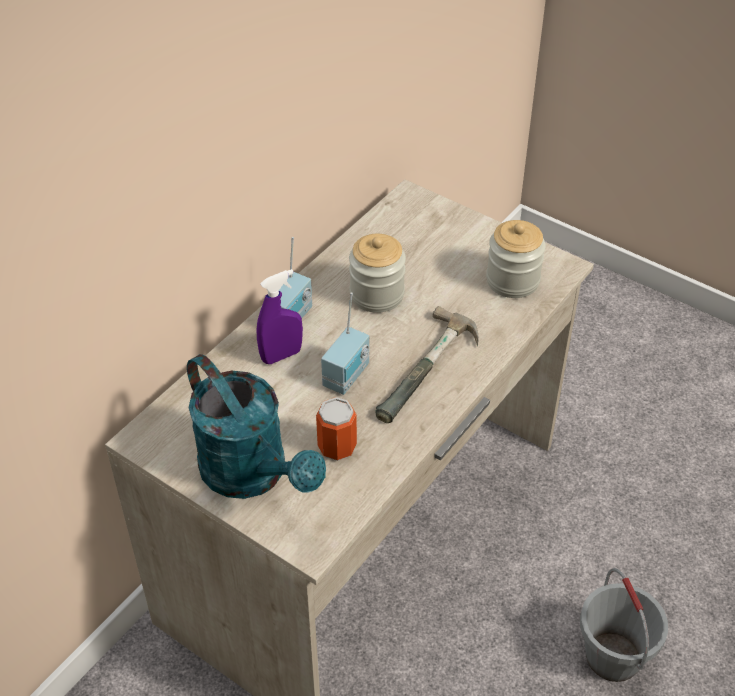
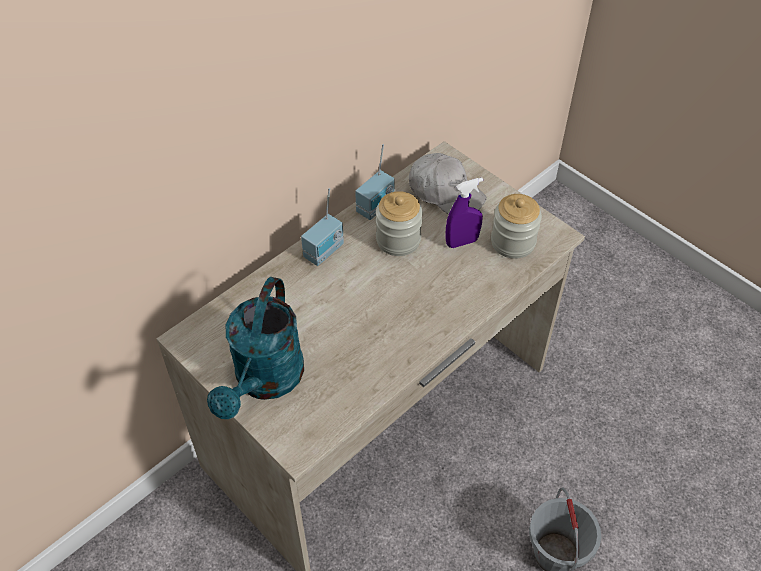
camera: 10 degrees right, 5 degrees up
(253, 475) = (265, 382): turquoise watering can -> turquoise watering can turned 45 degrees clockwise
(281, 355) = (310, 282): purple spray bottle -> purple spray bottle (462, 242)
(337, 447) = (336, 368): can -> none
(348, 376) = (359, 308): radio -> radio (376, 207)
(420, 236) = (445, 193): none -> white cap
(431, 372) = (427, 314): hammer -> none

